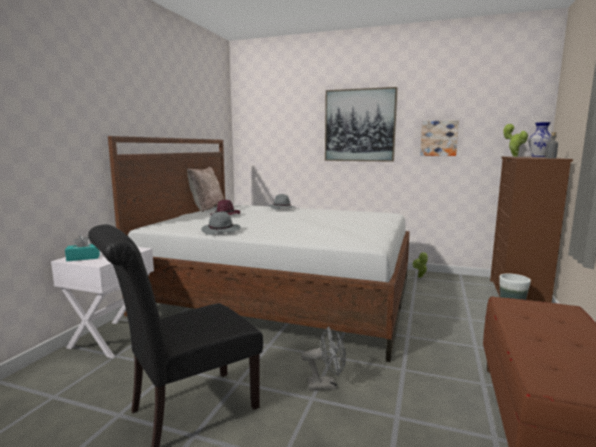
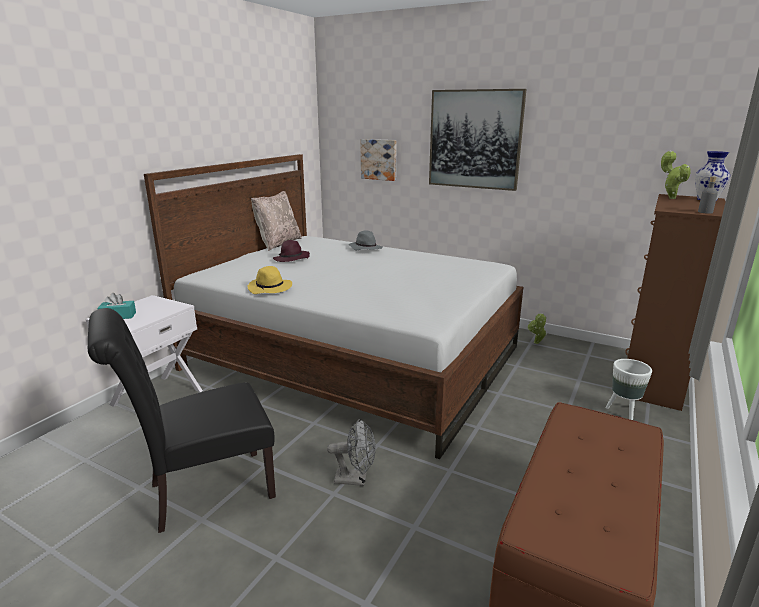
camera: 10 degrees right, 10 degrees up
(221, 231) = (270, 288): grey hat -> yellow hat
(438, 138) = (577, 162): picture -> picture (379, 159)

